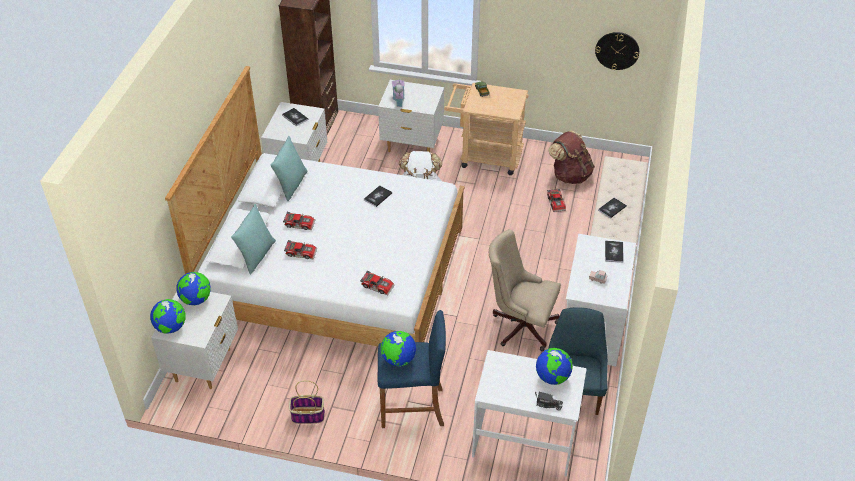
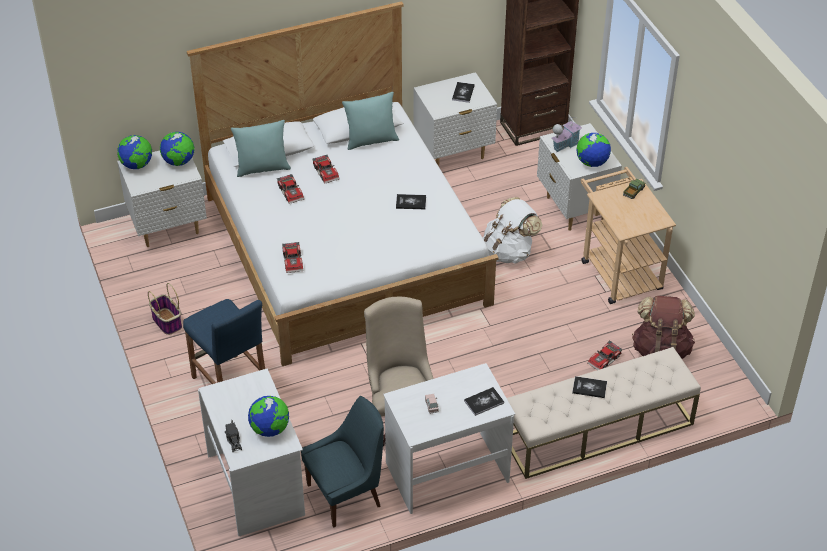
camera: 55 degrees right, 0 degrees up
(398, 359) = (215, 319): globe -> globe (592, 162)
(617, 50) = (758, 240): wall clock -> none

